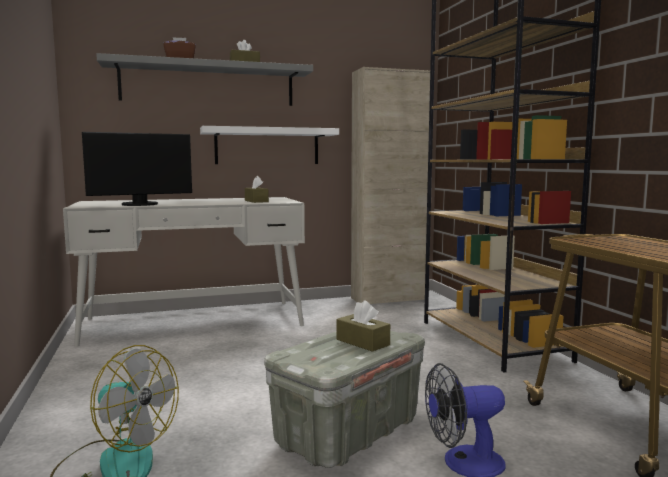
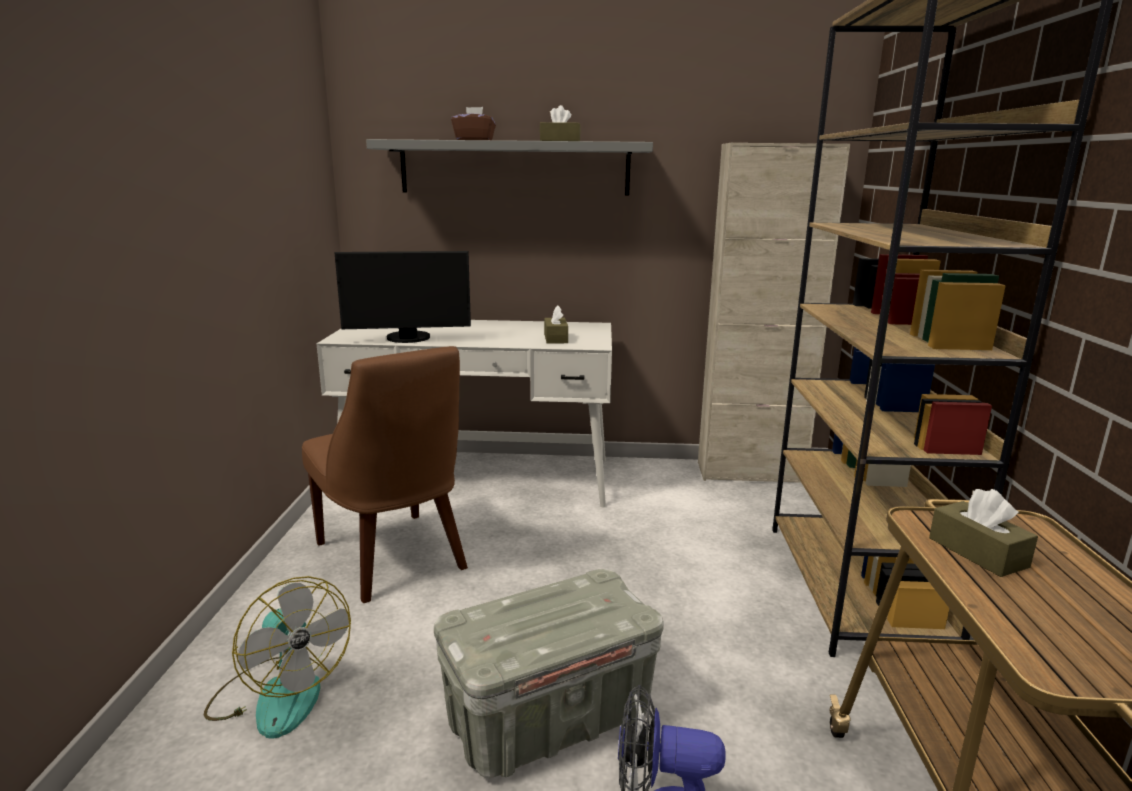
camera: 20 degrees right, 10 degrees up
(157, 372) = (394, 559): none -> brown chair
(267, 146) = (591, 252): white shelf -> none
(362, 342) = (569, 618): brown tissue box -> brown tissue box (977, 552)

